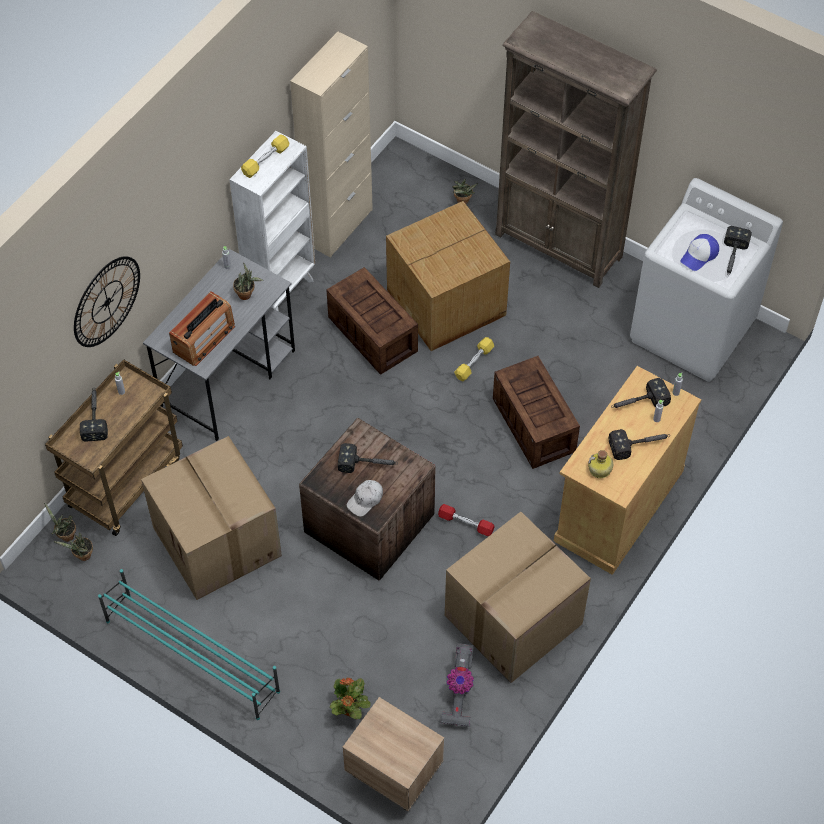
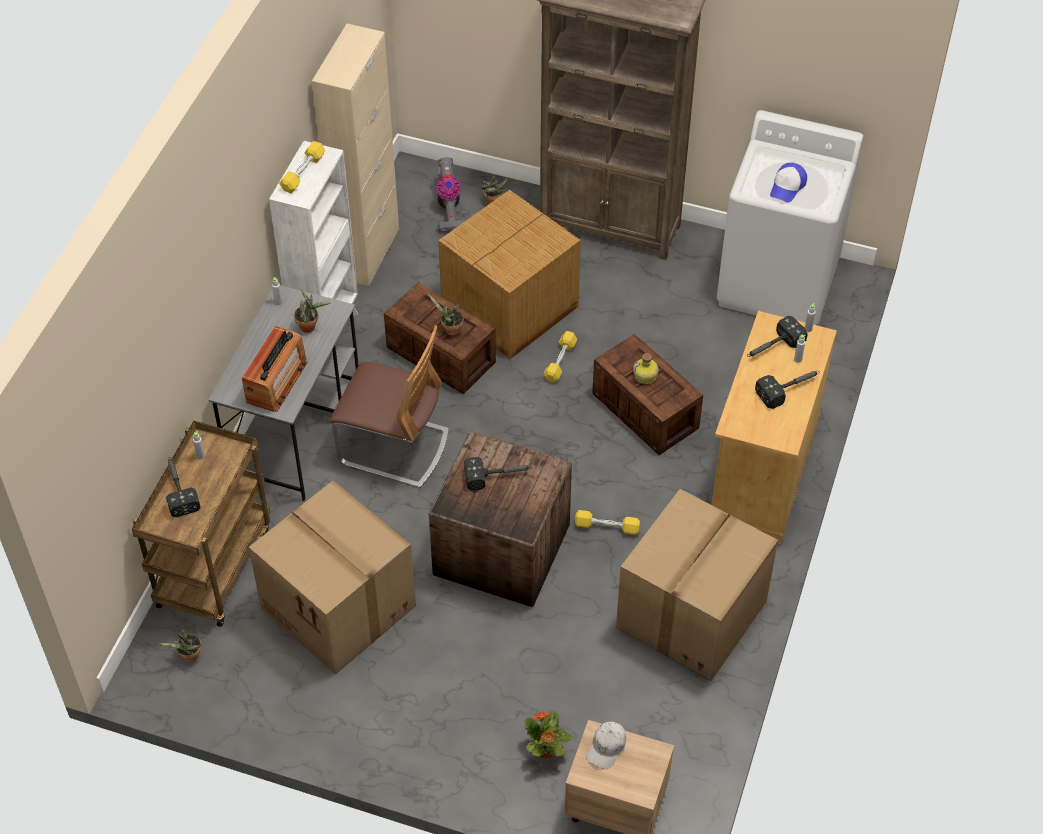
camera: 15 degrees left, 5 degrees down
(65, 535) = (162, 639): potted plant -> potted plant (450, 330)
(107, 301) = (172, 350): wall clock -> none
(191, 655) = (348, 735): turquoise shoe rack -> none
(306, 410) = (394, 447): none -> chair
(365, 500) = (508, 514): white cap -> white cap (606, 747)
(459, 692) = (658, 703): vacuum cleaner -> vacuum cleaner (448, 208)
(465, 523) = (607, 527): red dumbbell -> yellow dumbbell
(600, 470) = (757, 423): bottle -> bottle (645, 376)
(732, 258) = (822, 182): hammer -> none

